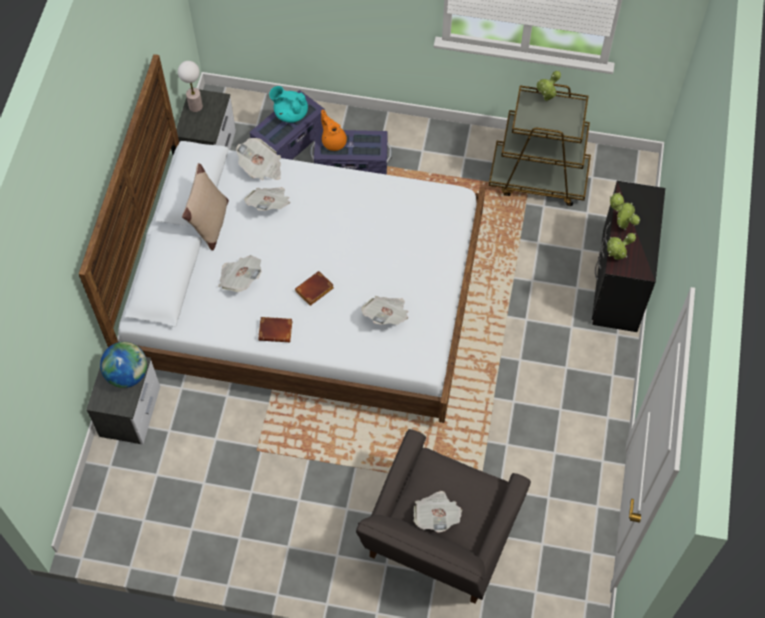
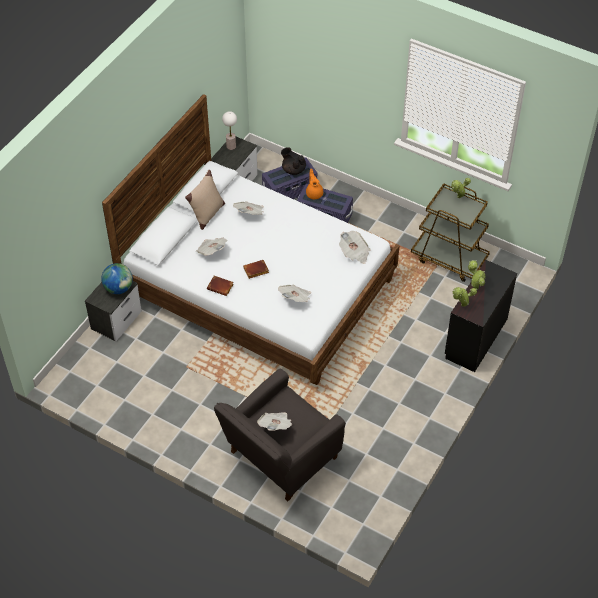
camera: 20 degrees right, 10 degrees down
(261, 167) = (254, 190): newspaper -> newspaper (354, 253)
(290, 113) = (293, 169): turquoise teapot -> black teapot

